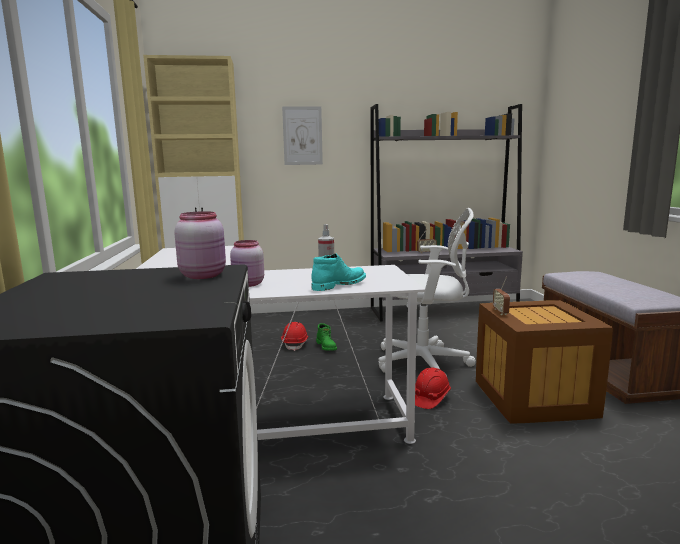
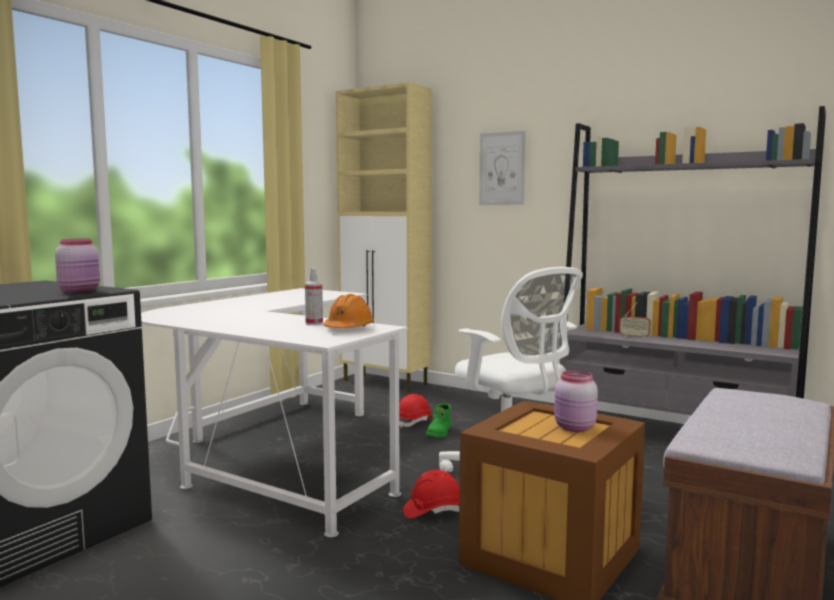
camera: 40 degrees right, 5 degrees down
(248, 284) = (229, 320): pink jar -> pink jar (574, 428)
(338, 285) = (280, 332): turquoise boot -> none
(370, 273) = (348, 329): none -> orange hard hat
(500, 312) = (510, 412): radio -> none

